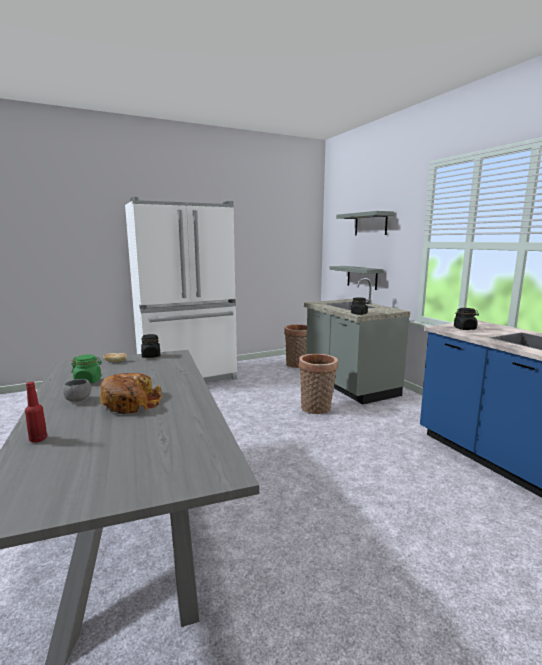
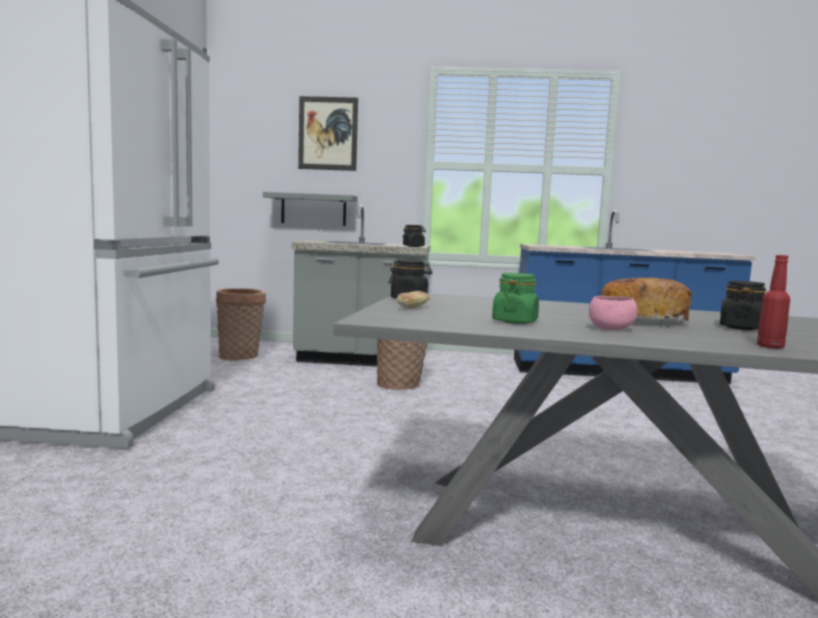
camera: 60 degrees left, 5 degrees down
(78, 400) = (610, 329): grey bowl -> pink bowl
(370, 224) = (328, 133): grey shelf -> picture
(465, 328) = (552, 246): black jar -> black jar (740, 327)

